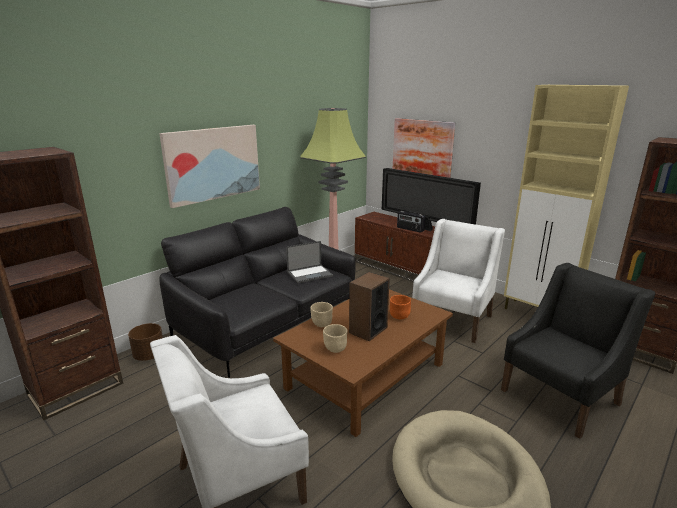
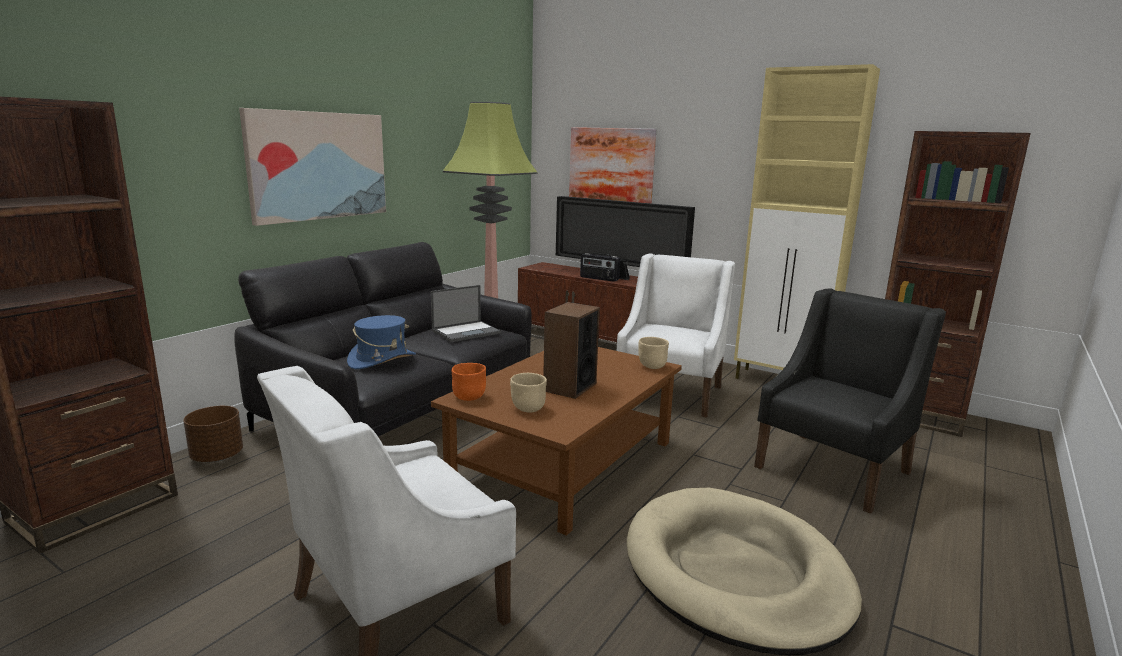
camera: 10 degrees left, 5 degrees down
(250, 298) = (382, 360): none -> blue hat
(321, 324) = (500, 383): beige bowl -> beige bowl (651, 366)
(399, 316) = (609, 371): orange bowl -> orange bowl (469, 397)

